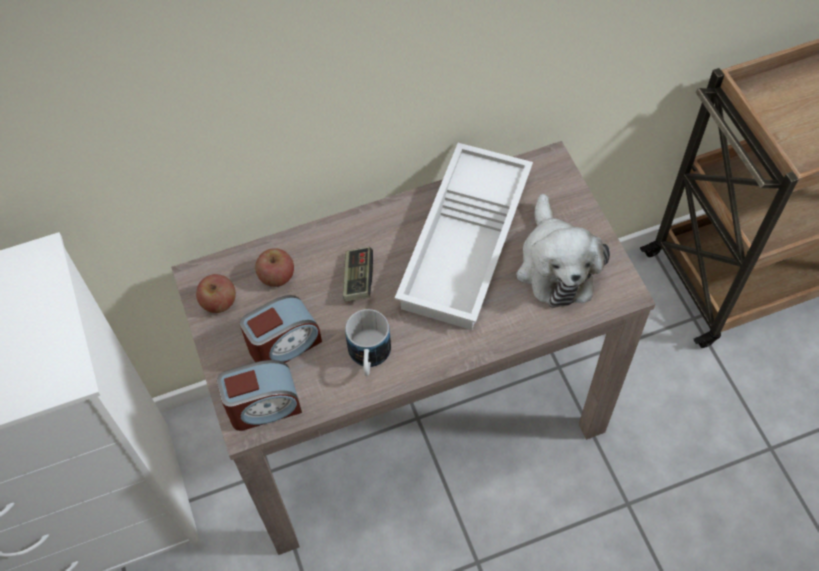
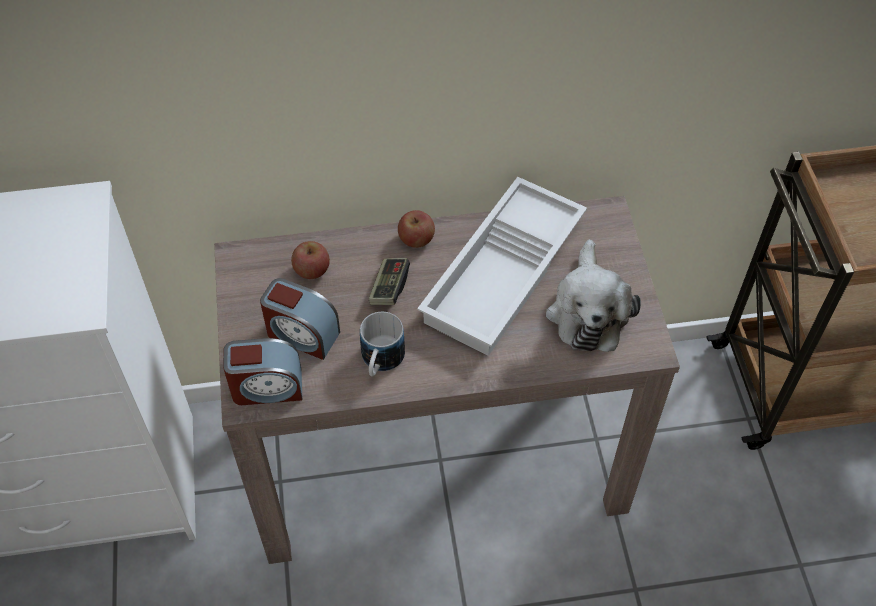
camera: 10 degrees right, 5 degrees down
(219, 302) = (250, 283): apple -> apple (416, 239)
(284, 345) = (302, 334): alarm clock -> alarm clock turned 45 degrees clockwise

